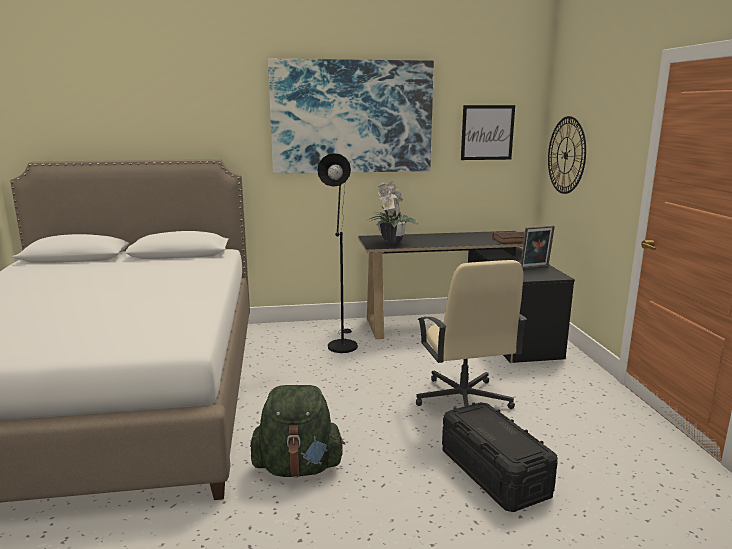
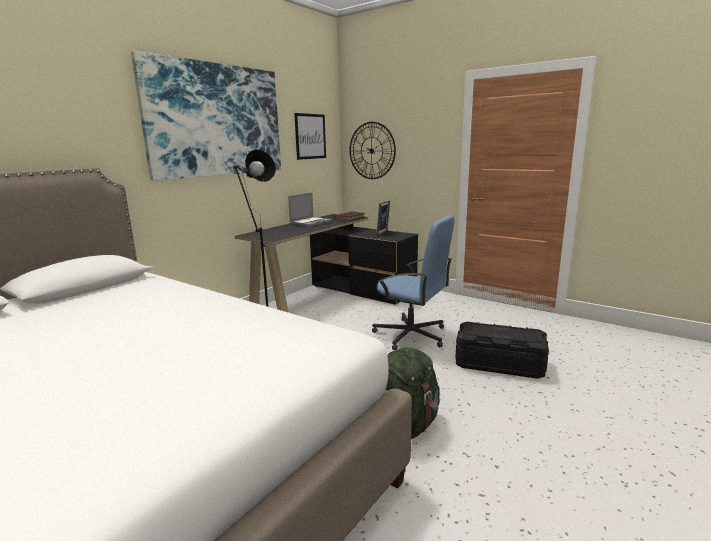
camera: 45 degrees left, 0 degrees up
(391, 243) = (279, 235): potted plant -> none
(458, 236) = (311, 222): none -> laptop
(463, 400) = (411, 335): beige office chair -> blue office chair

